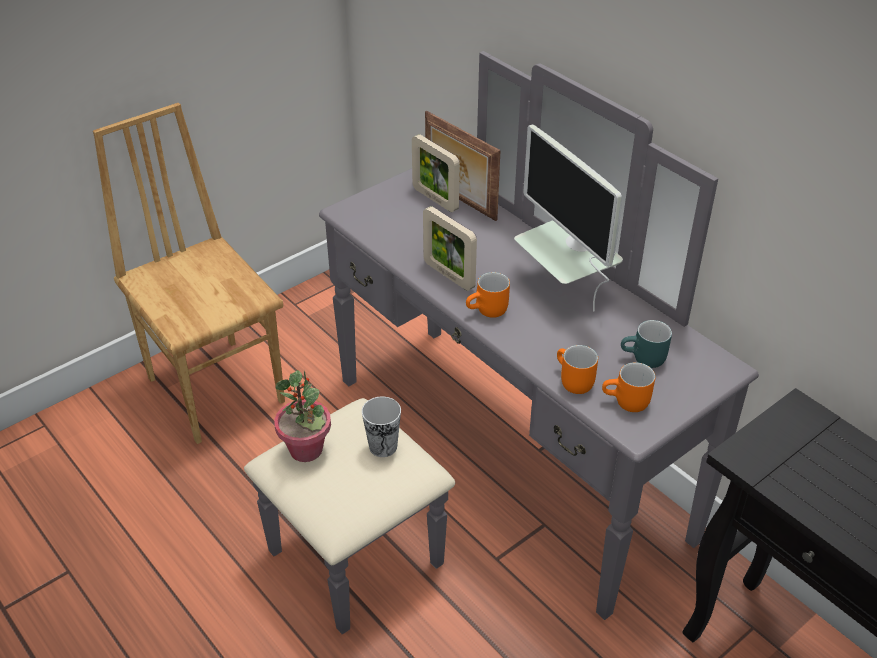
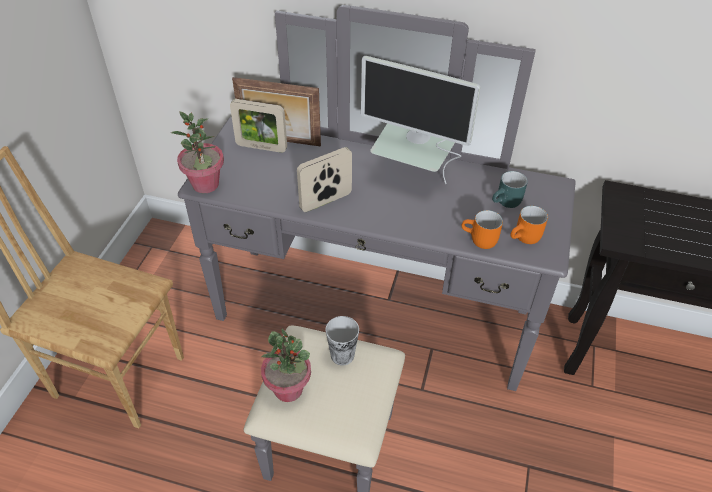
camera: 35 degrees left, 5 degrees up
(350, 213) = (205, 184): none -> potted plant
(449, 275) = (326, 201): picture frame -> picture frame turned 135 degrees clockwise
(488, 311) = (379, 216): orange mug -> none

